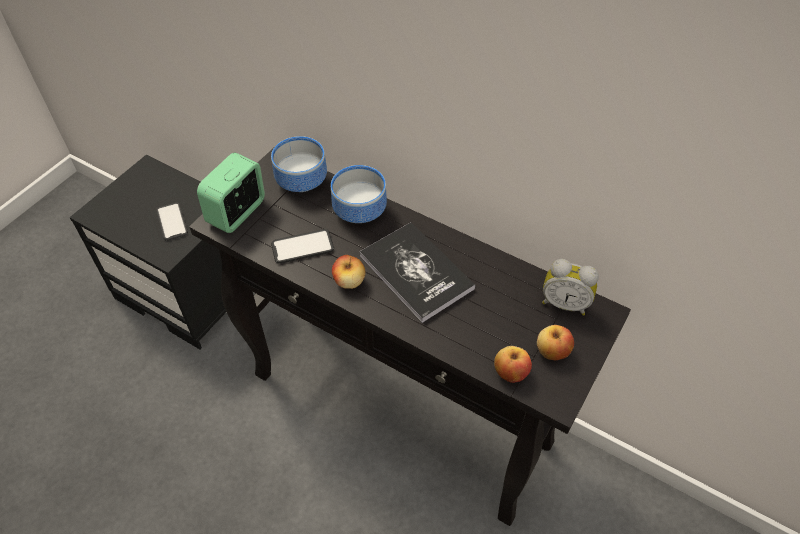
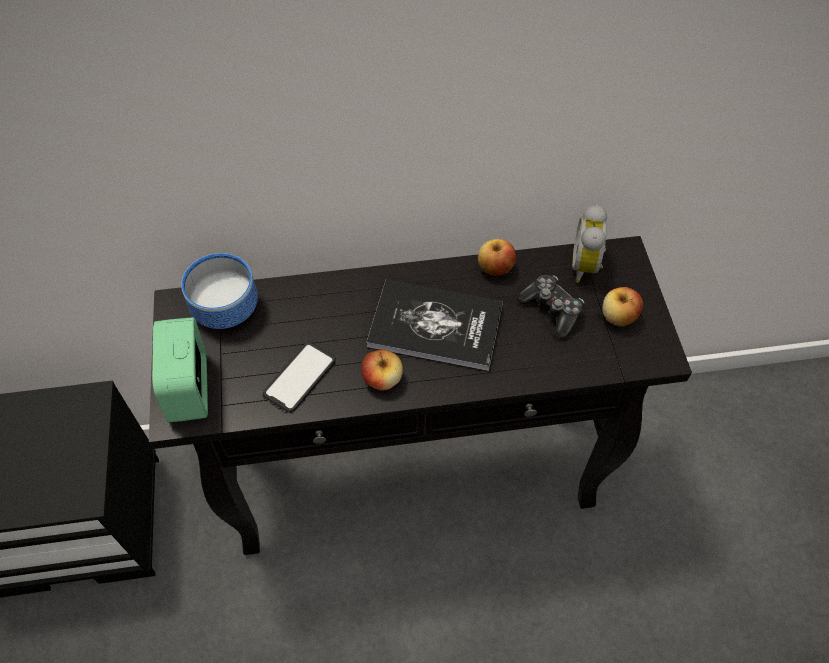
camera: 40 degrees left, 5 degrees up
(172, 222) = (49, 457): phone -> none
(360, 212) = (321, 303): bowl -> none
(507, 314) = (551, 310): none -> game controller
(510, 372) = (604, 360): apple -> apple (495, 268)
(564, 303) = (586, 266): alarm clock -> alarm clock turned 120 degrees clockwise

